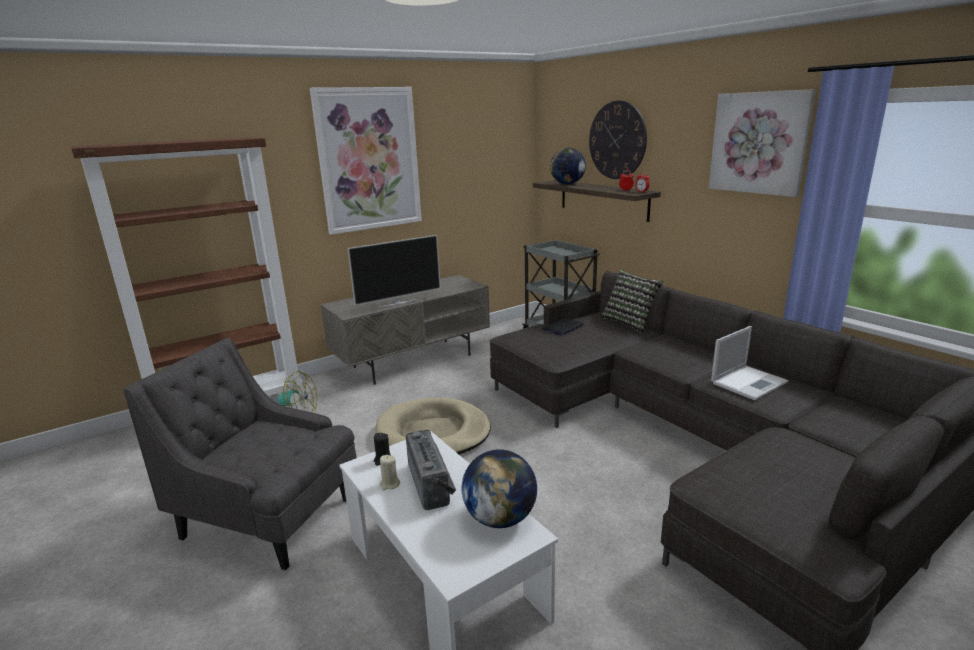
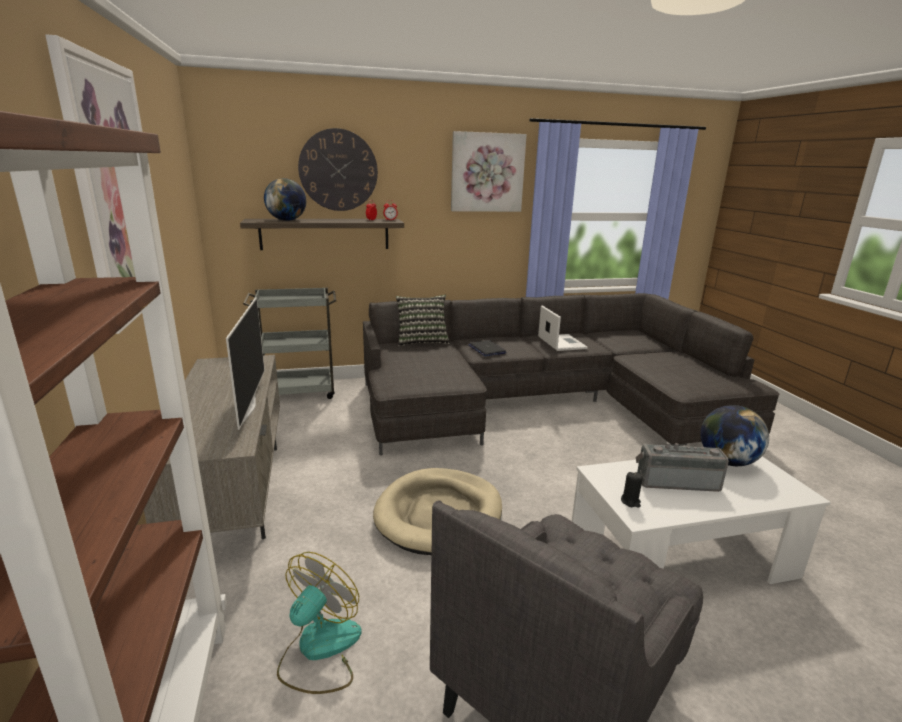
camera: 70 degrees left, 0 degrees up
(389, 484) = (676, 504): beige candle -> none
(563, 327) = (402, 363): laptop -> laptop (486, 349)

